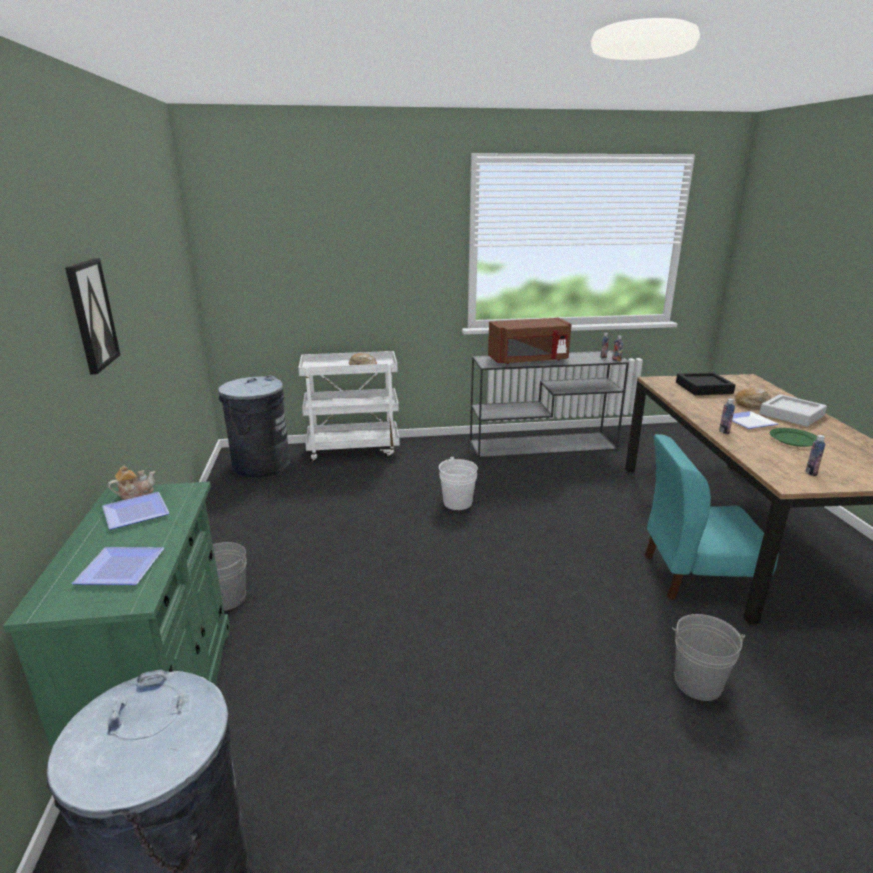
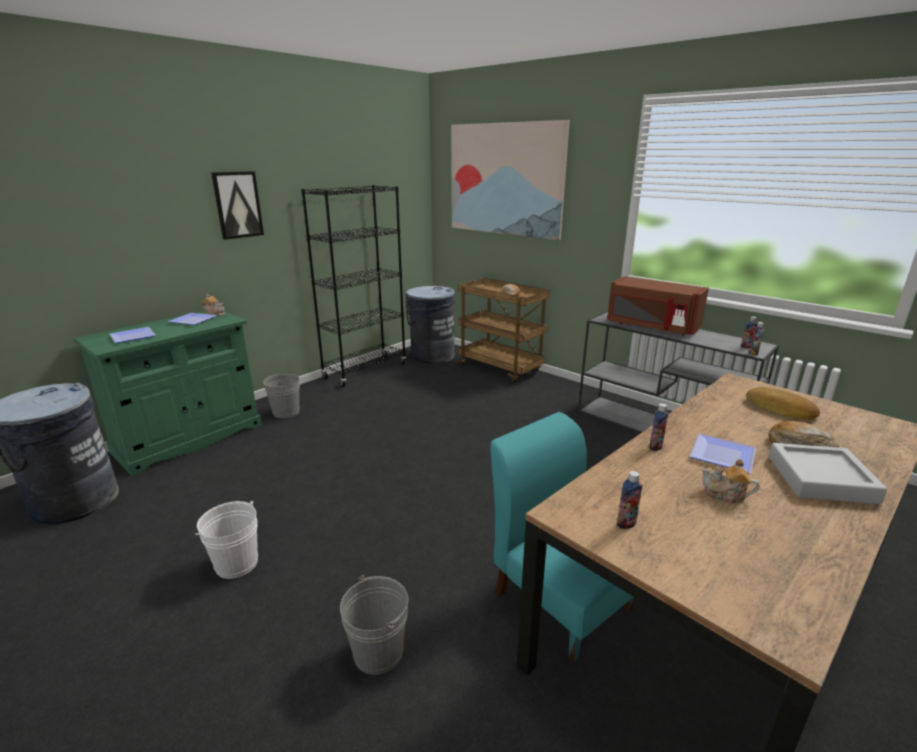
camera: 50 degrees right, 0 degrees up
(220, 512) = (365, 371): none -> black bookcase
(316, 238) = (505, 179): none -> picture
(354, 450) = (501, 369): white cart -> brown cart
(457, 502) = (494, 431): white bucket -> white bucket (237, 563)
(703, 388) = (780, 409): black tray -> bread
(794, 439) = (725, 495): green plate -> teapot

